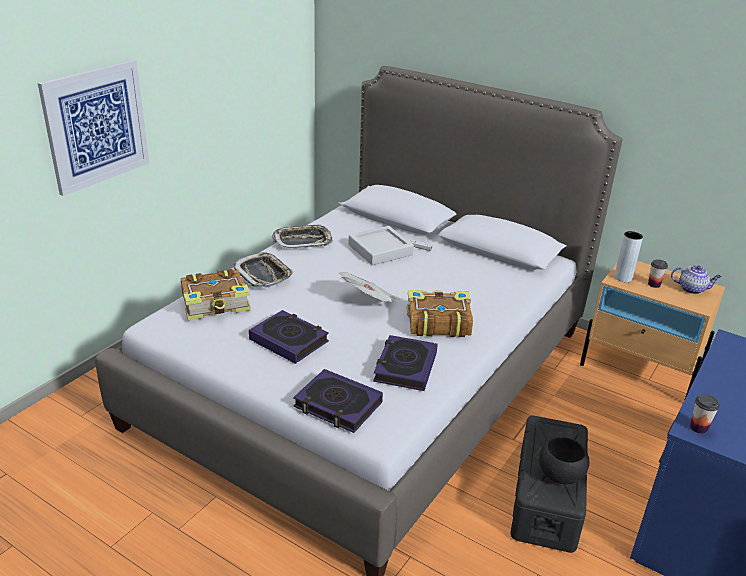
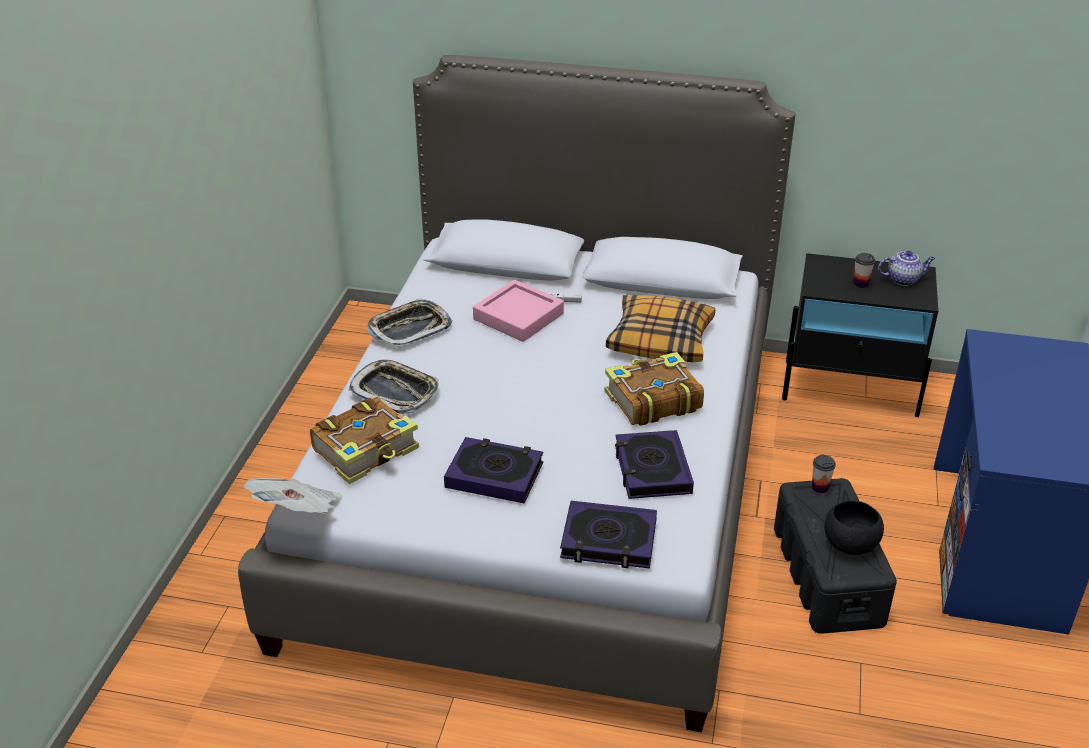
camera: 20 degrees left, 5 degrees up
(96, 126) = (136, 246): picture -> none
(369, 301) = (554, 395): newspaper -> newspaper (298, 512)
(380, 250) = (518, 316): grey tray -> pink tray
(472, 286) = (660, 339): none -> pillow
(623, 278) = (823, 283): grey vase -> none
(640, 371) = (851, 388): beige nightstand -> black nightstand
(698, 427) = (1005, 454): cup -> cup (820, 487)

